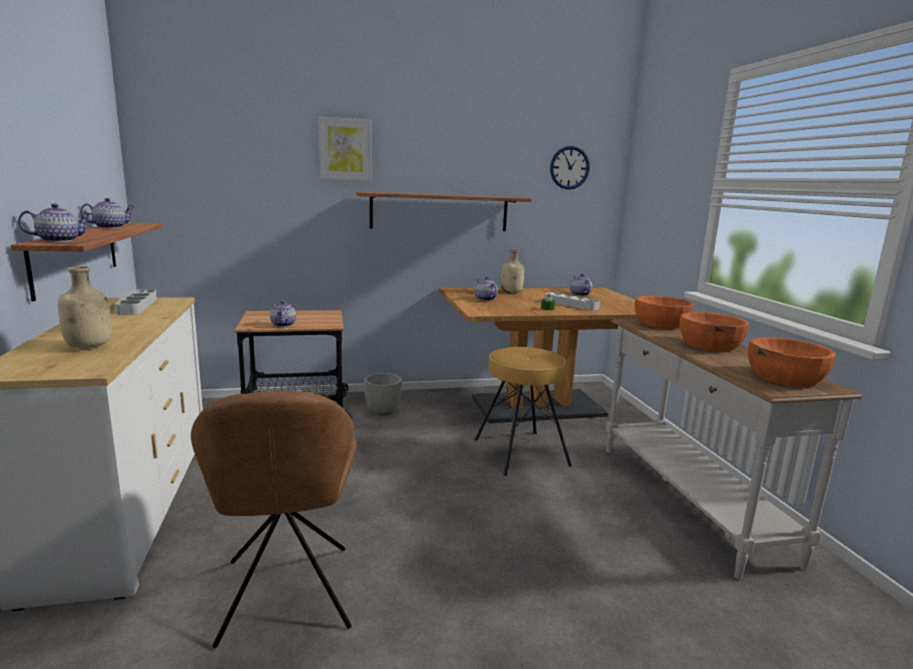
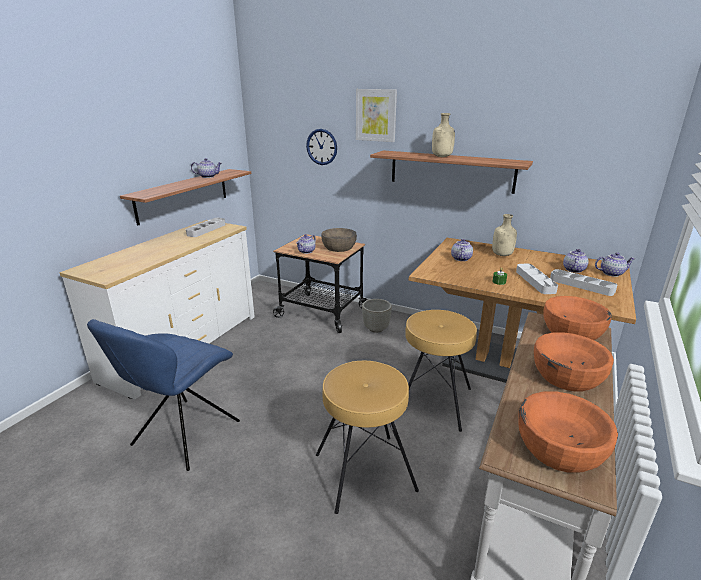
camera: 40 degrees right, 10 degrees up
(59, 240) = (147, 192): teapot -> teapot (611, 273)
(90, 346) = (136, 259): beige bottle -> beige bottle (442, 156)
(286, 598) = (183, 435): brown chair -> blue chair
(317, 316) = (339, 247): none -> brown bowl
(539, 530) = (364, 471): none -> brown stool
(569, 167) = (597, 131): wall clock -> wall clock (321, 147)
(604, 302) = (581, 285): none -> grey tray

